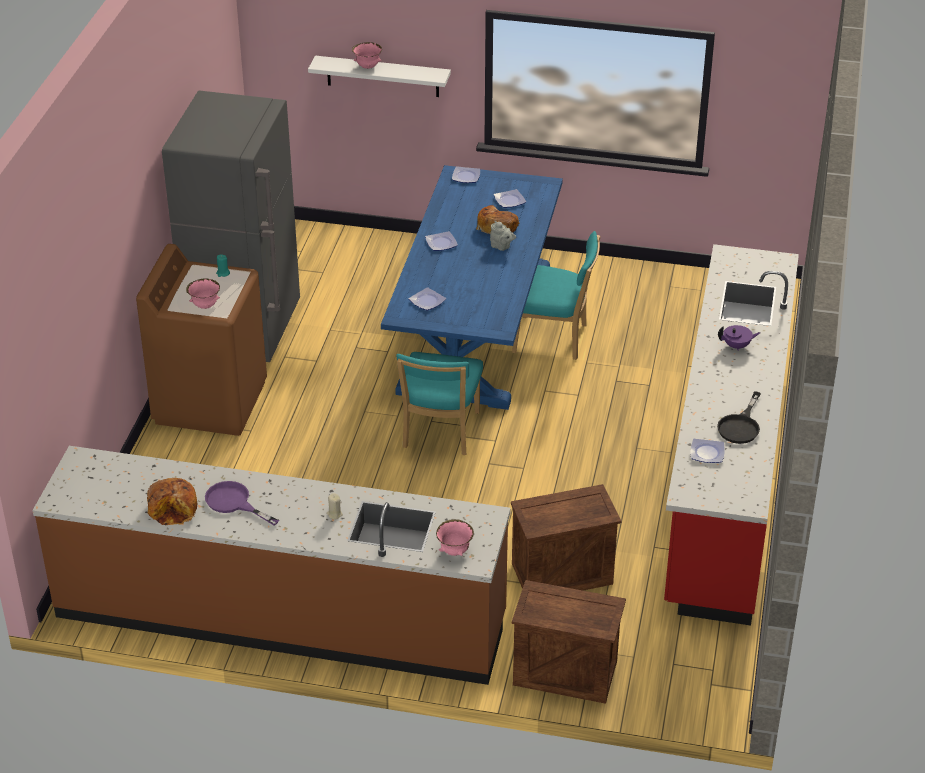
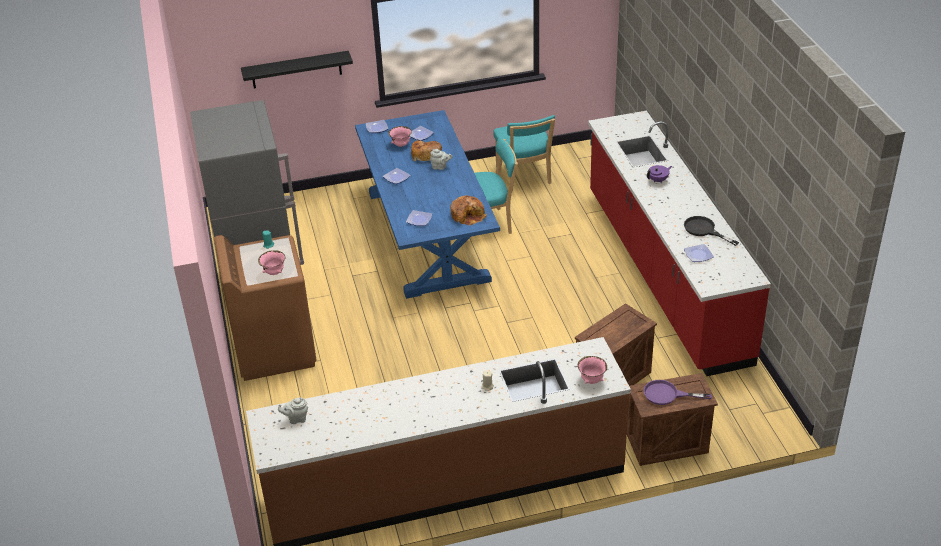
camera: 25 degrees left, 0 degrees up
(111, 473) = (296, 419): none -> grey teapot
(174, 508) = (366, 427): bread -> bread (468, 215)
(234, 503) = (407, 406): purple frying pan -> purple frying pan (667, 394)
(368, 67) = (287, 64): pink bowl -> pink bowl (401, 145)
(382, 76) = (296, 70): white shelf -> black shelf
(439, 433) = (457, 314): turquoise chair -> turquoise chair (524, 177)
(740, 426) = (704, 230): black frying pan -> black frying pan turned 135 degrees clockwise

